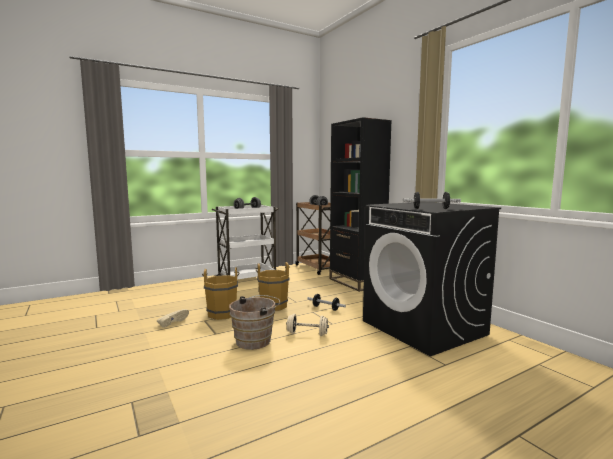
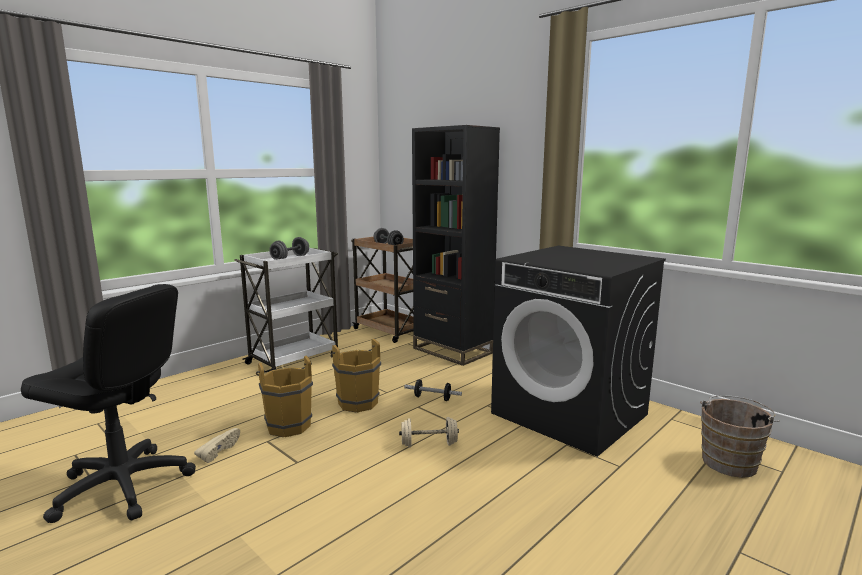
camera: 15 degrees left, 5 degrees up
(110, 333) = (122, 486): none -> black office chair
(256, 340) = (363, 465): brown bucket -> brown bucket (730, 461)
(431, 209) = (592, 267): dumbbell -> none

